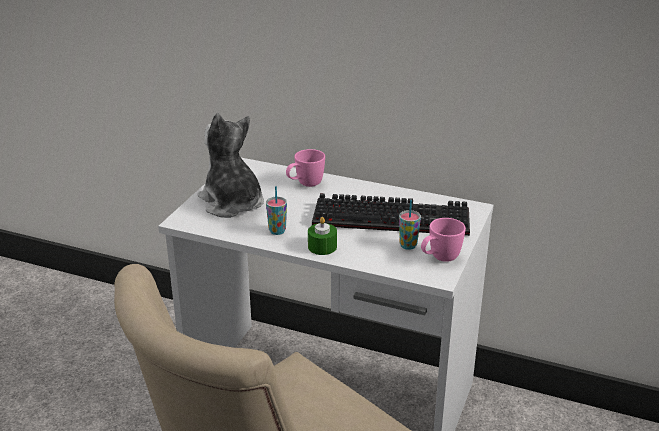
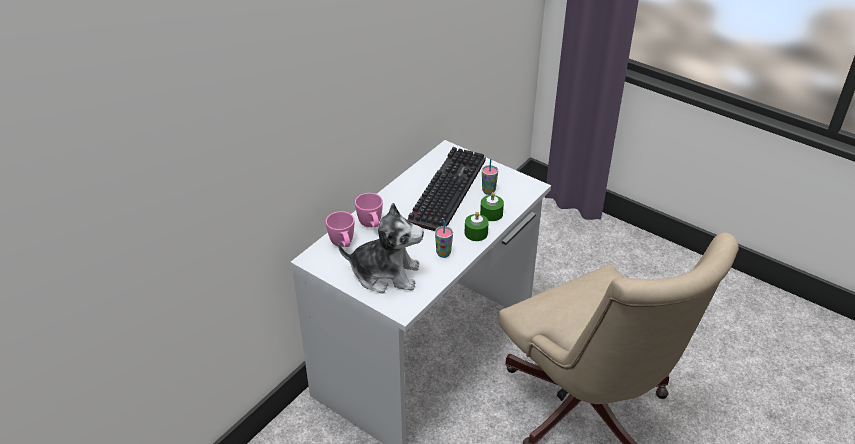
camera: 75 degrees left, 10 degrees up
(232, 203) = (385, 274): plush toy -> plush toy turned 150 degrees counterclockwise
(364, 252) = (491, 213): none -> green candle
(439, 259) = (511, 181): pink mug -> pink mug (343, 245)

